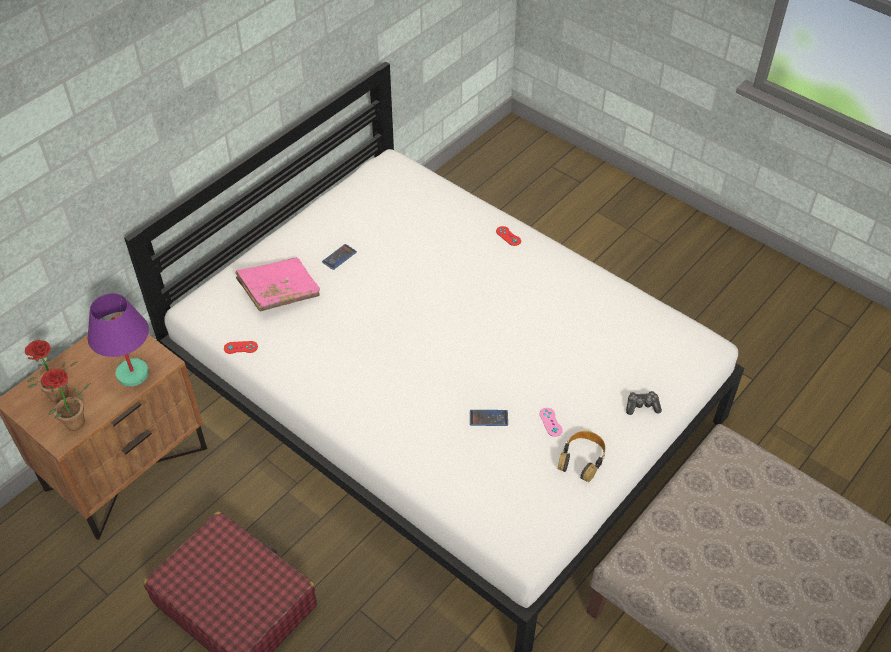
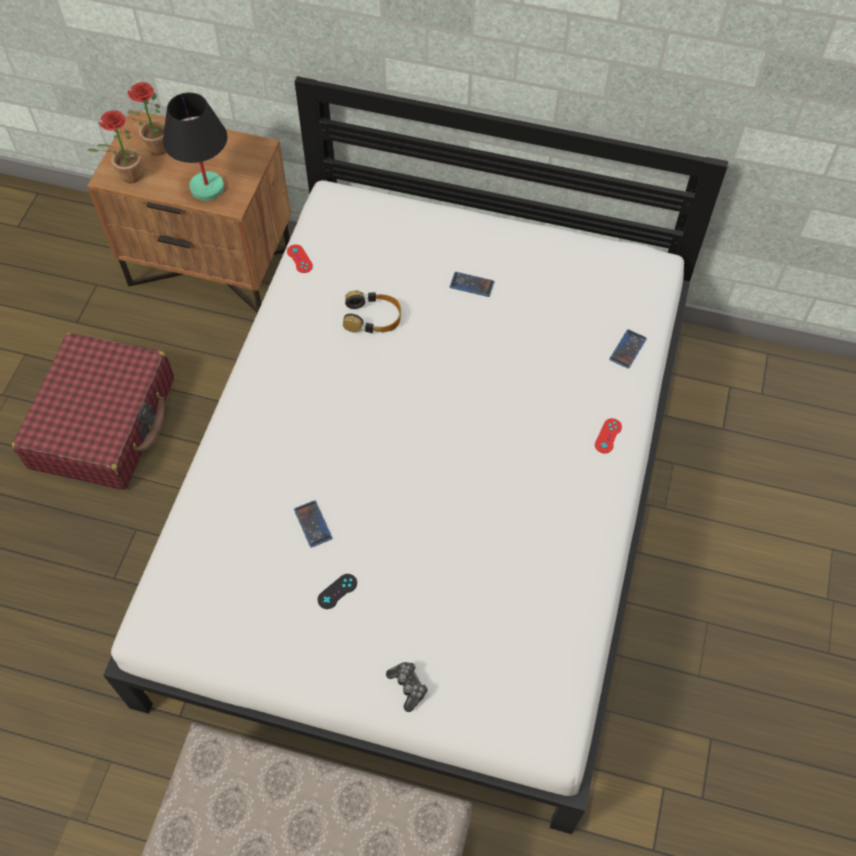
camera: 65 degrees right, 10 degrees up
(132, 374) = (206, 188): purple table lamp -> black table lamp
(279, 292) = (391, 256): pink book -> none
(448, 200) = (627, 349): none -> phone
(551, 422) = (337, 591): pink game controller -> black game controller
(582, 459) = (298, 644): headphones -> headphones (373, 318)

